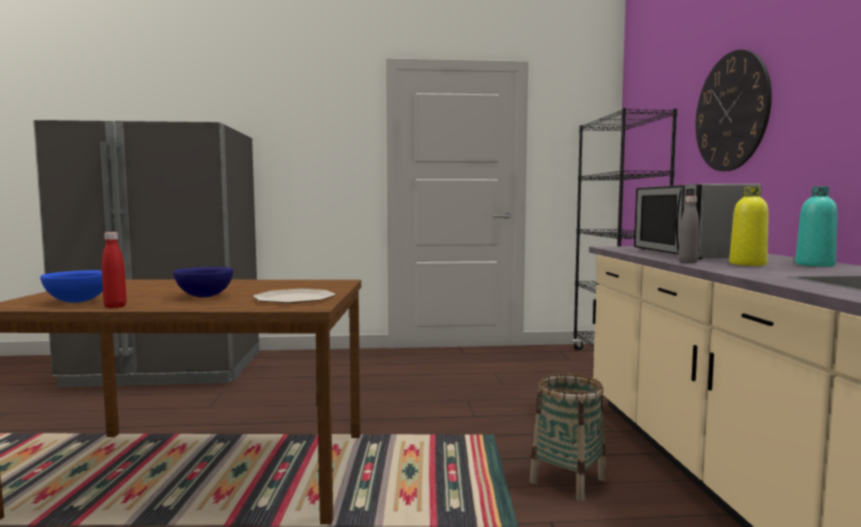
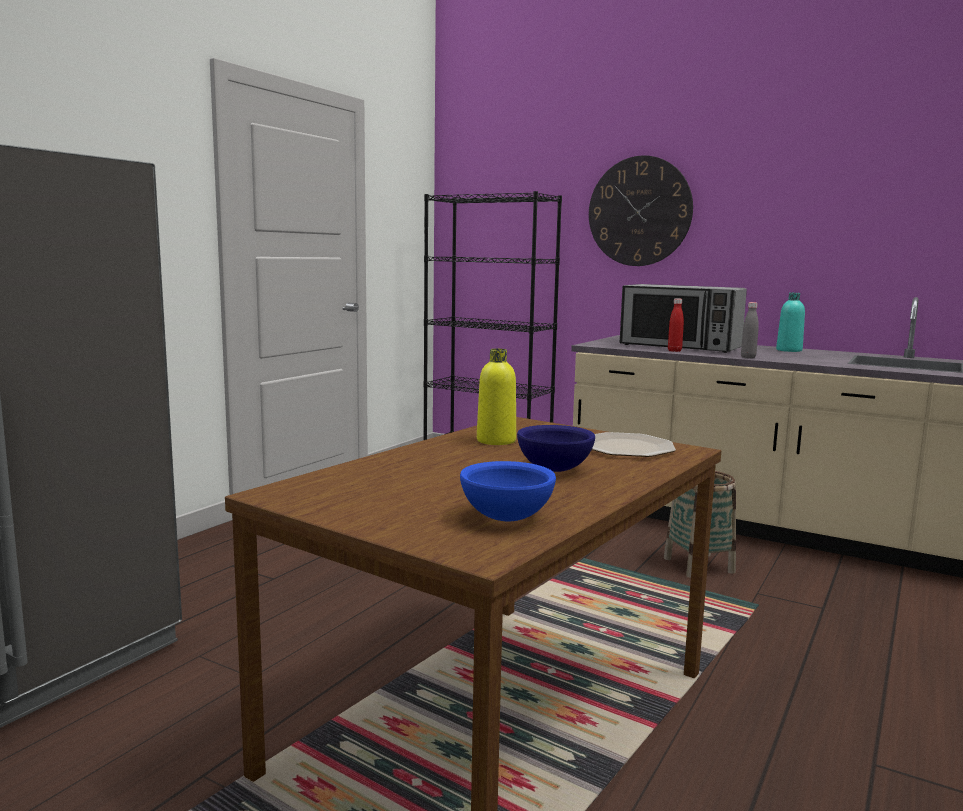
camera: 55 degrees left, 5 degrees up
(115, 306) = (586, 505): red bottle -> red bottle (674, 351)
(747, 264) = (771, 354): yellow bottle -> yellow bottle (496, 441)

